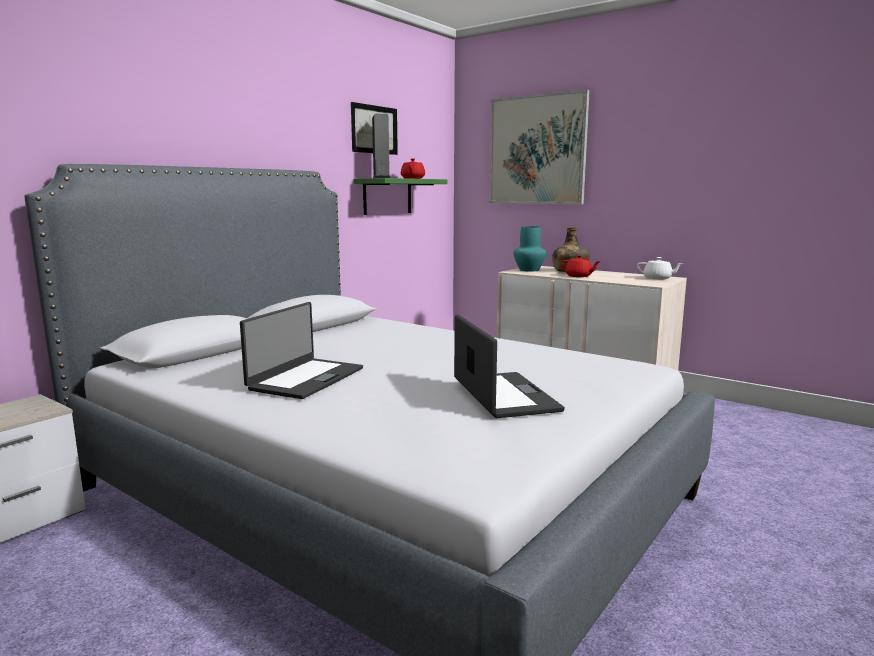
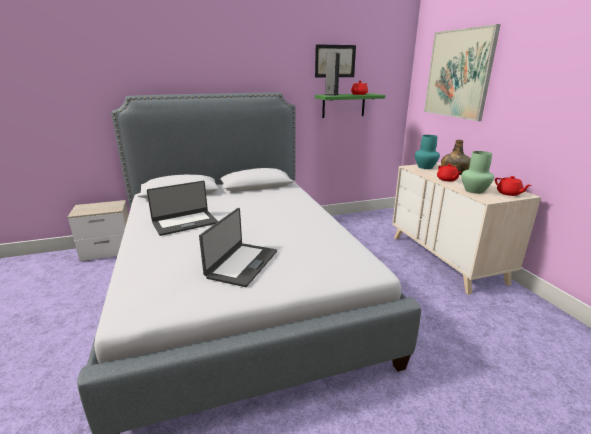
camera: 35 degrees right, 10 degrees up
(626, 280) = (475, 190): none -> green vase
(658, 278) = (509, 193): white teapot -> red teapot

